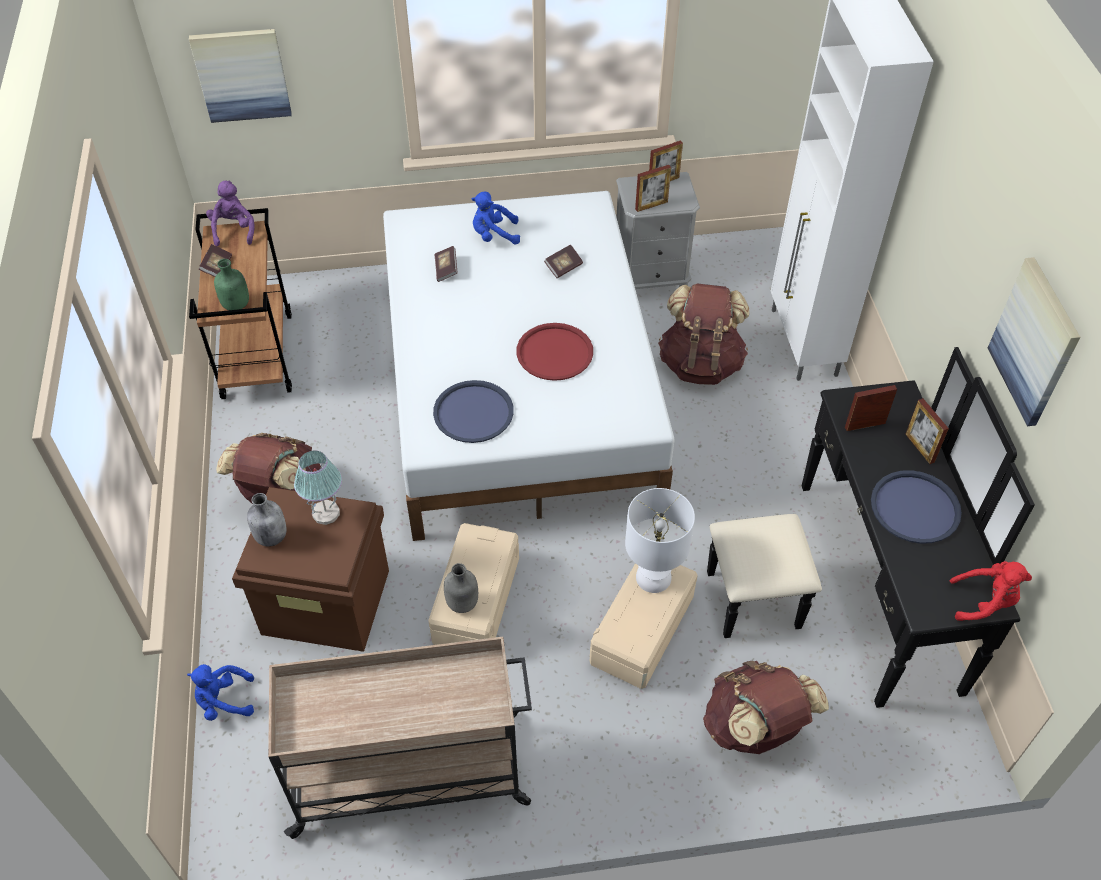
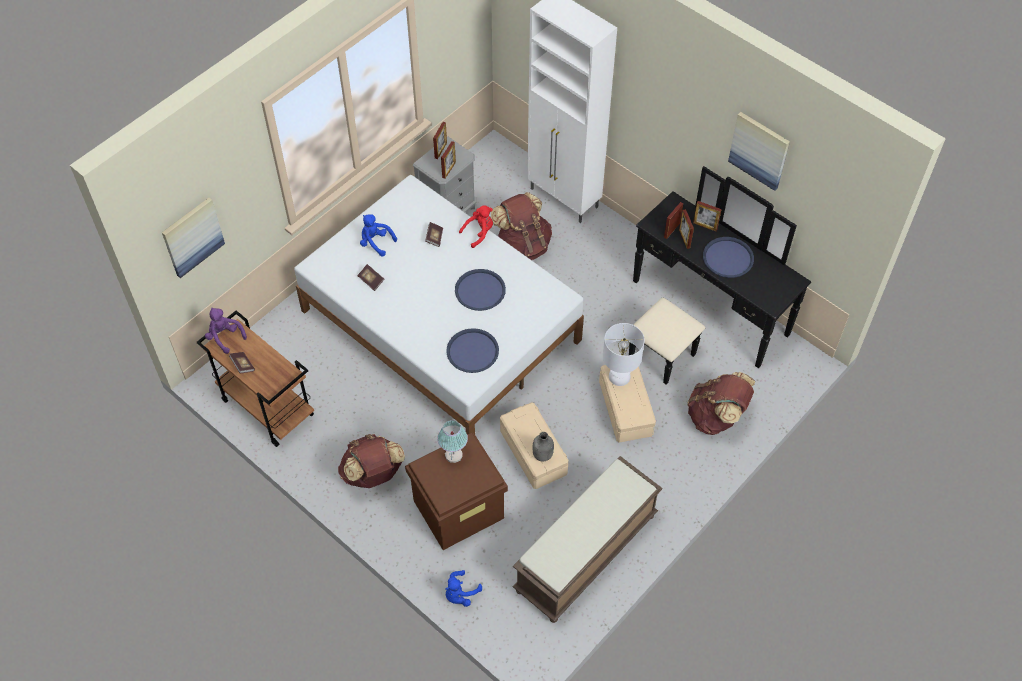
camera: 40 degrees left, 5 degrees up
(237, 305) = (281, 379): green bottle -> none
(271, 536) = (439, 486): grey bottle -> none
(411, 773) = (586, 554): beige cart -> brown bench
(494, 235) = (376, 242): blue plush toy -> blue plush toy turned 75 degrees clockwise
(554, 353) = (480, 290): red tray -> blue tray
(873, 446) = (684, 239): none -> picture frame
(984, 602) = (791, 283): red plush toy -> red plush toy (479, 233)

